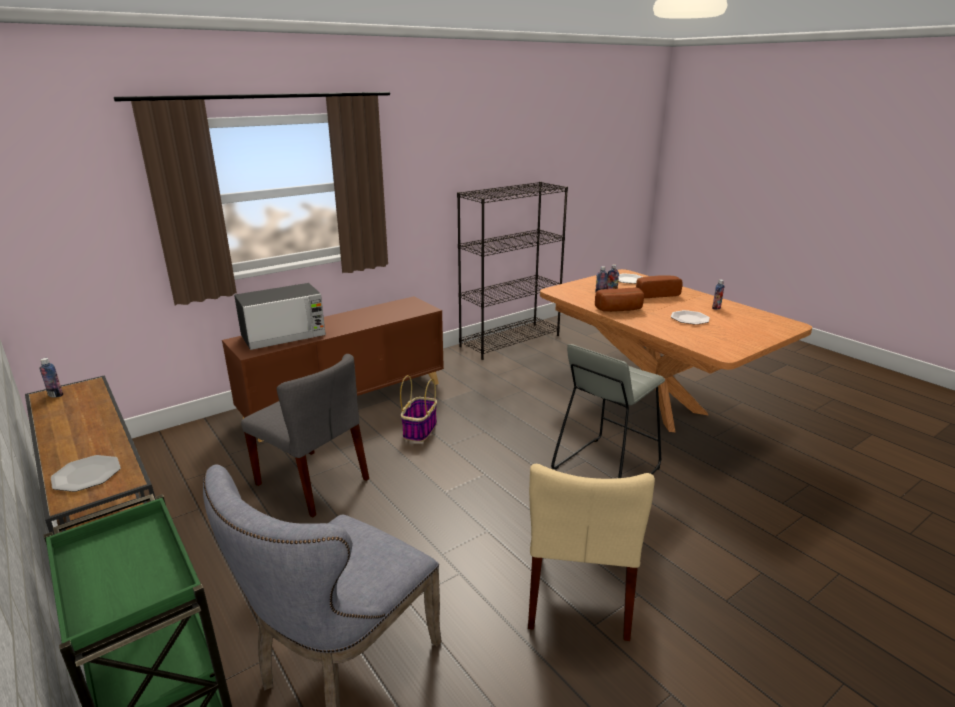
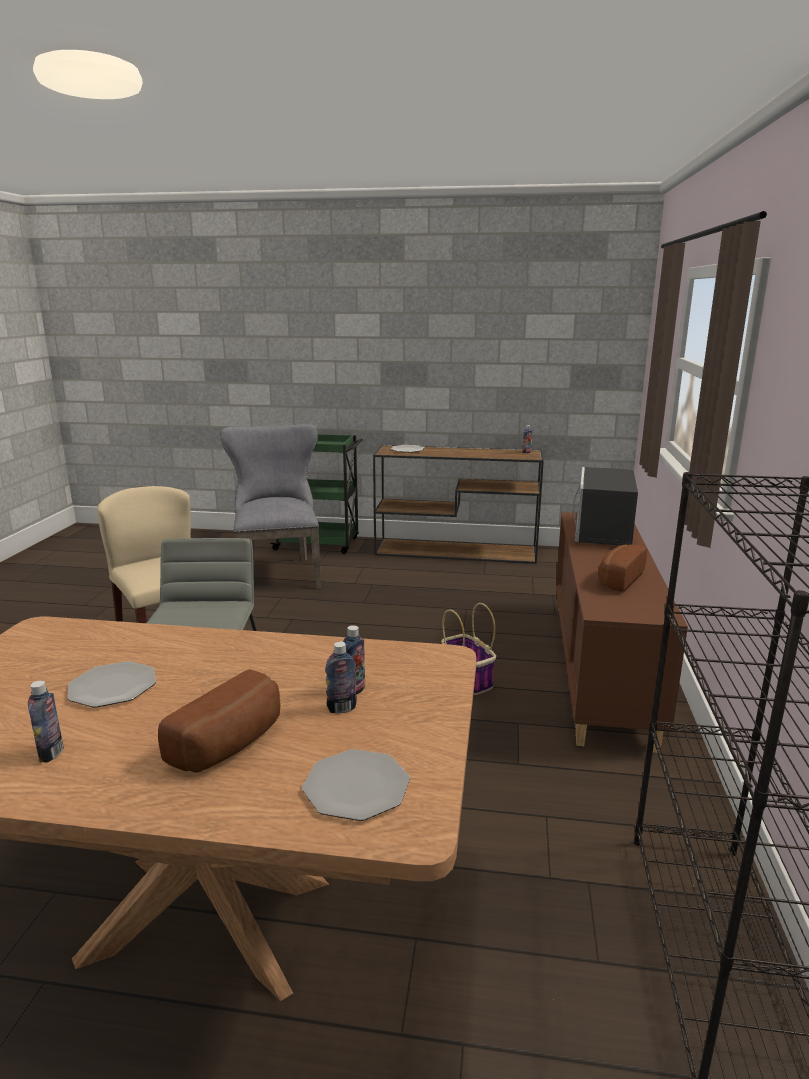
camera: 135 degrees right, 5 degrees down
(313, 482) = (456, 609): grey chair -> none
(620, 310) = (265, 656): bread -> bread (618, 579)

